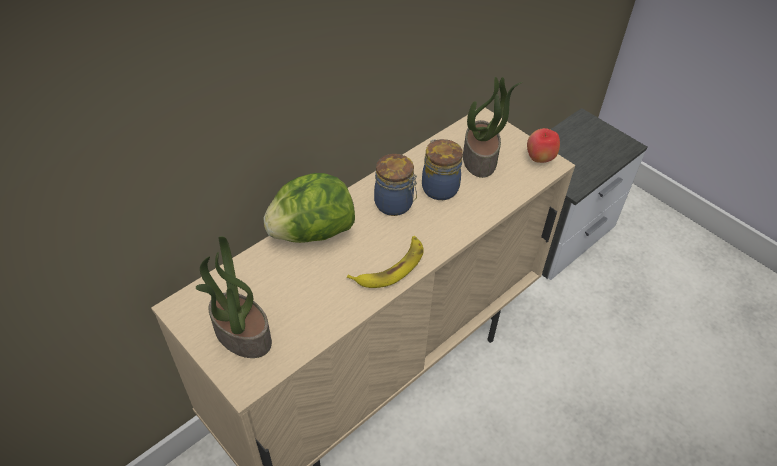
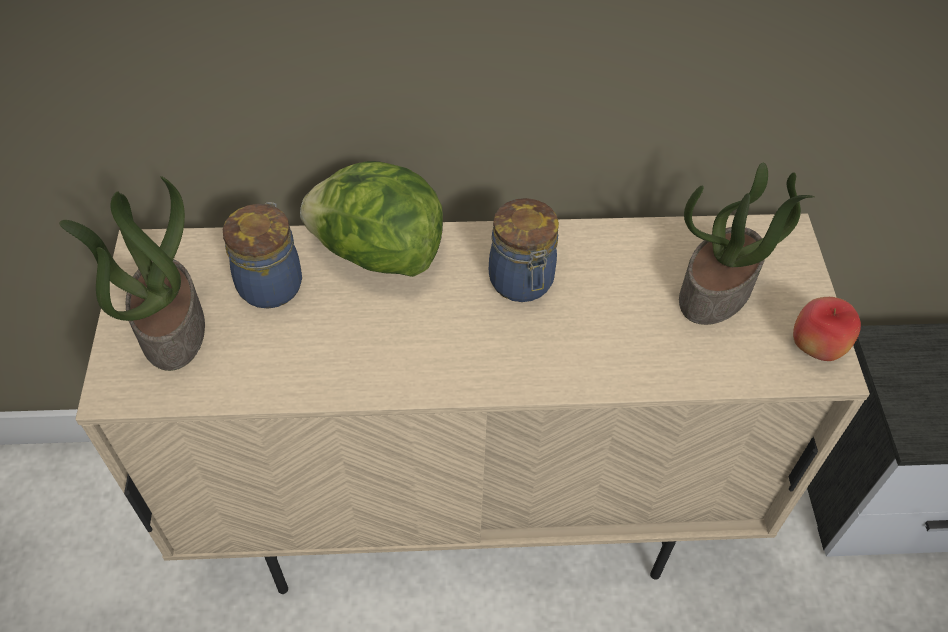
camera: 40 degrees right, 5 degrees up
(391, 267) = (427, 364): banana -> none
(439, 187) = (609, 296): jar -> jar (271, 283)

